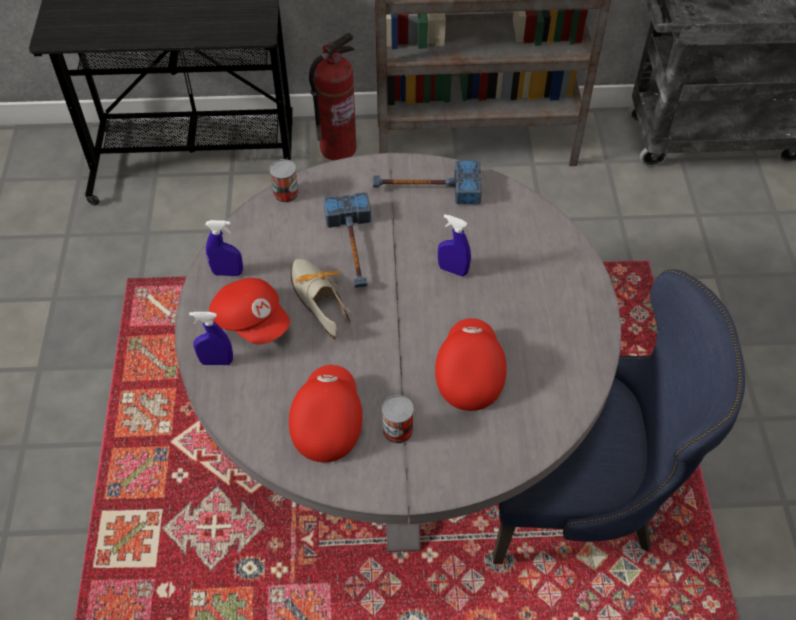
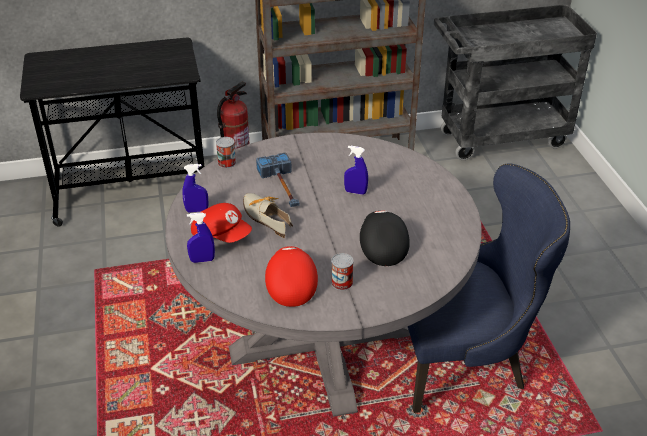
camera: 10 degrees left, 15 degrees down
(426, 188) = (324, 150): hammer -> none
(468, 373) = (382, 246): red cap -> black cap

